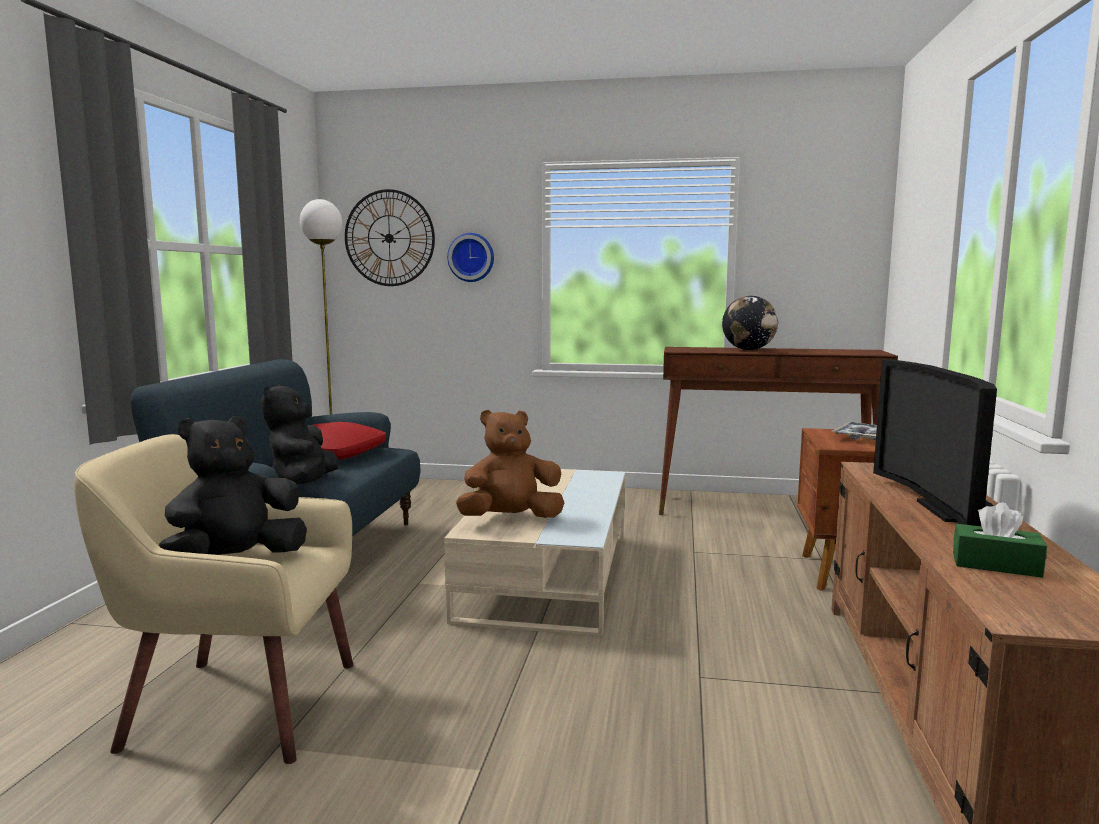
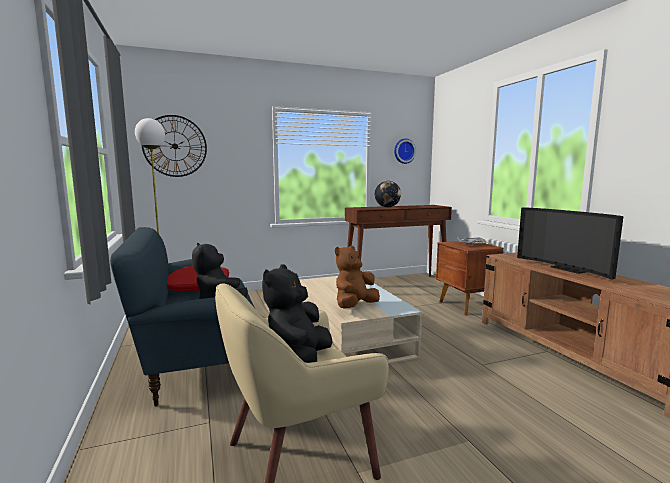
camera: 30 degrees left, 0 degrees up
(471, 257) = (231, 159): wall clock -> wall clock (404, 151)
(996, 565) = (631, 286): green tissue box -> none

